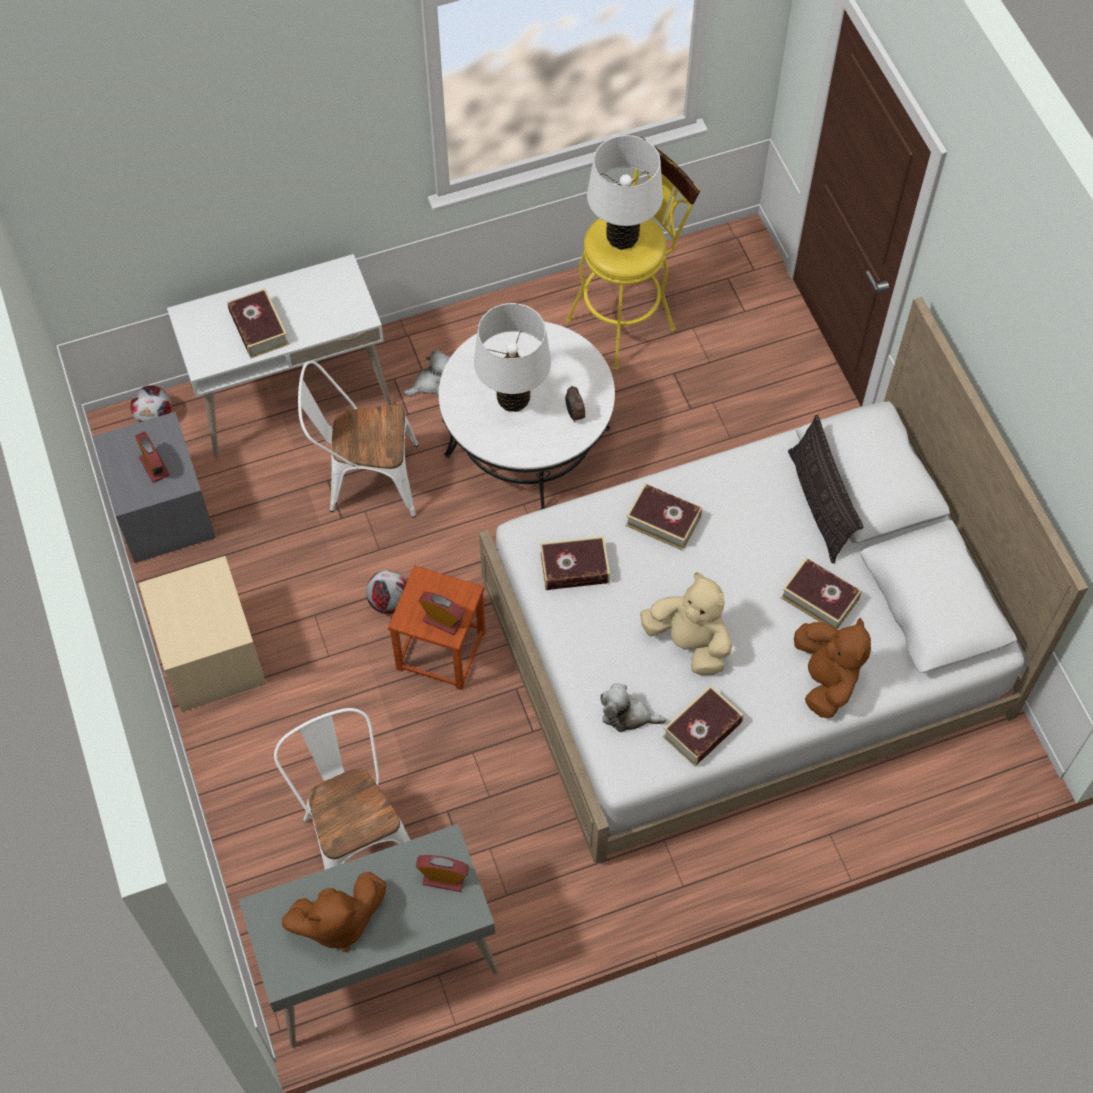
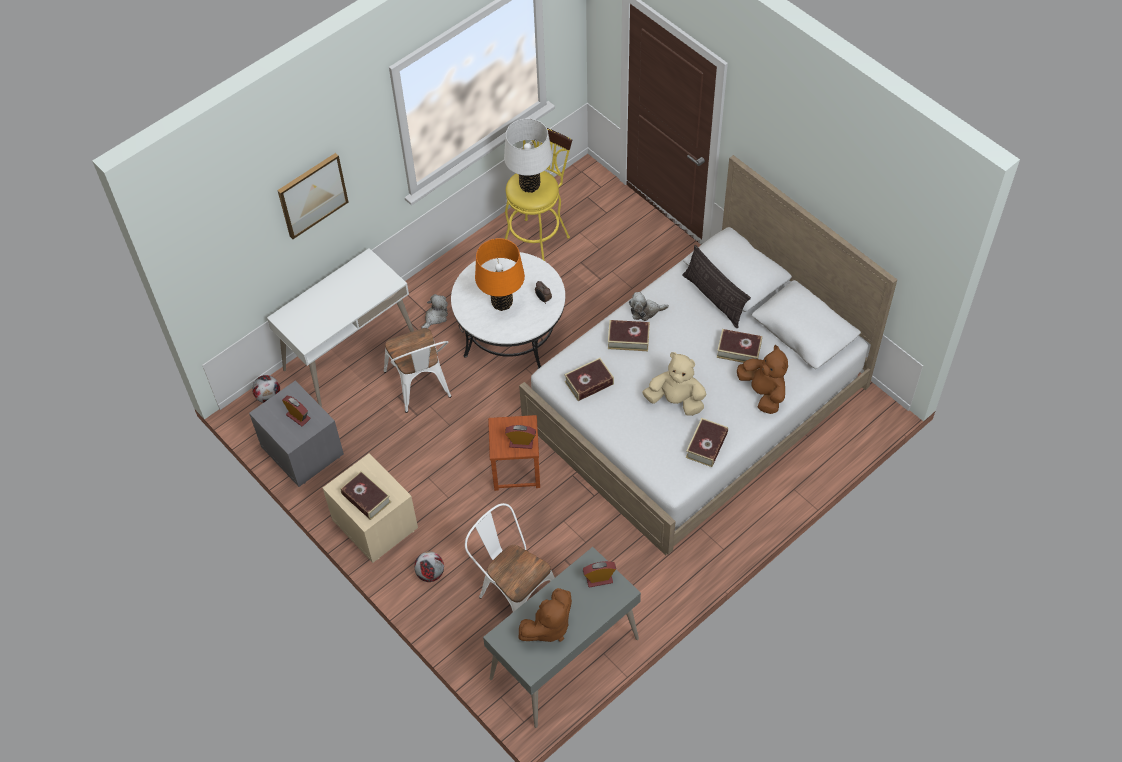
camera: 20 degrees left, 5 degrees down
(259, 329) = (331, 310): book -> book (366, 498)
(262, 153) = (312, 195): none -> picture
(365, 479) = (421, 387): white chair -> white chair turned 90 degrees counterclockwise
(388, 602) = (470, 453): football -> football (430, 573)
(513, 399) = (502, 303): white table lamp -> orange table lamp
(627, 715) = (659, 453): plush toy -> plush toy (645, 311)

